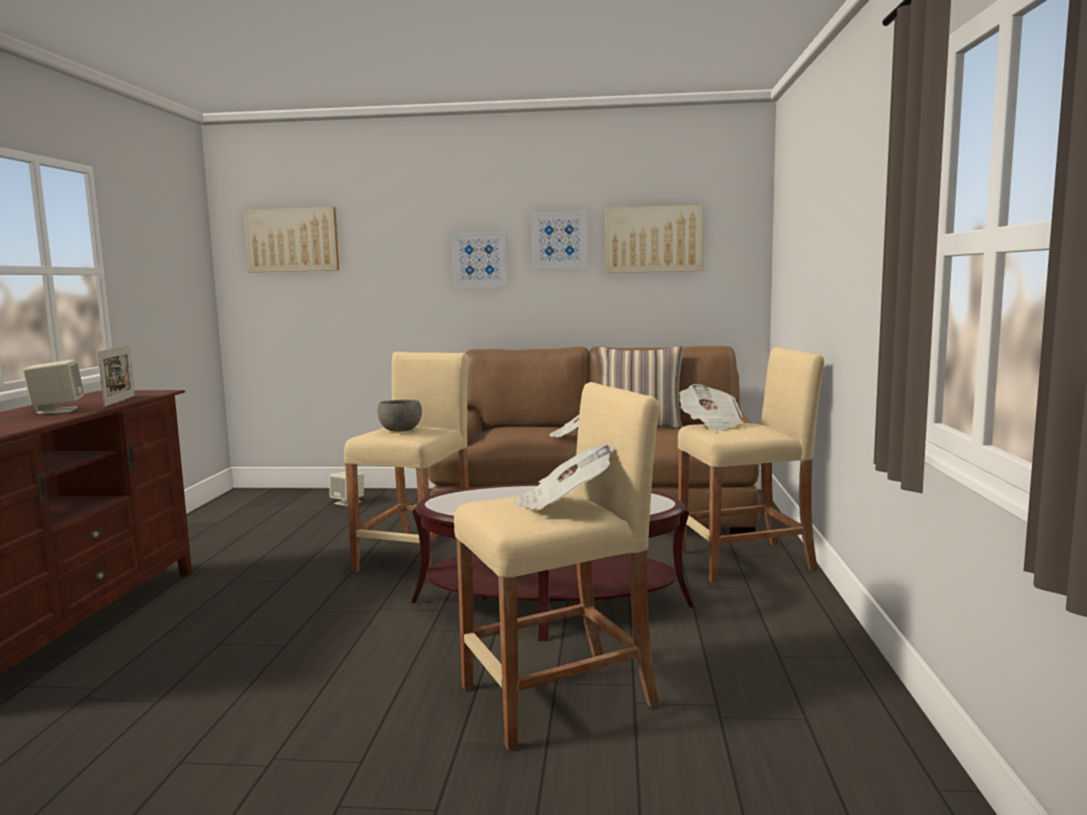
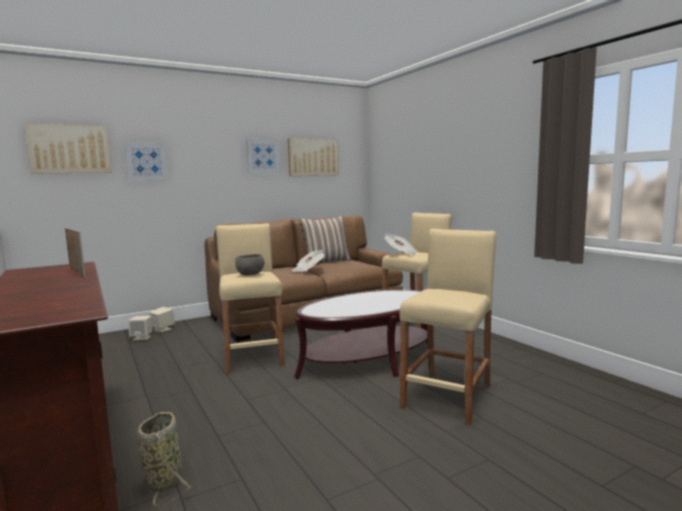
camera: 35 degrees left, 0 degrees up
(57, 411) = (53, 283): beige speaker -> beige speaker (162, 329)
(105, 672) = (164, 479): none -> basket
(479, 259) = (214, 166): picture -> picture (146, 161)
(564, 504) = (456, 291): newspaper -> none

